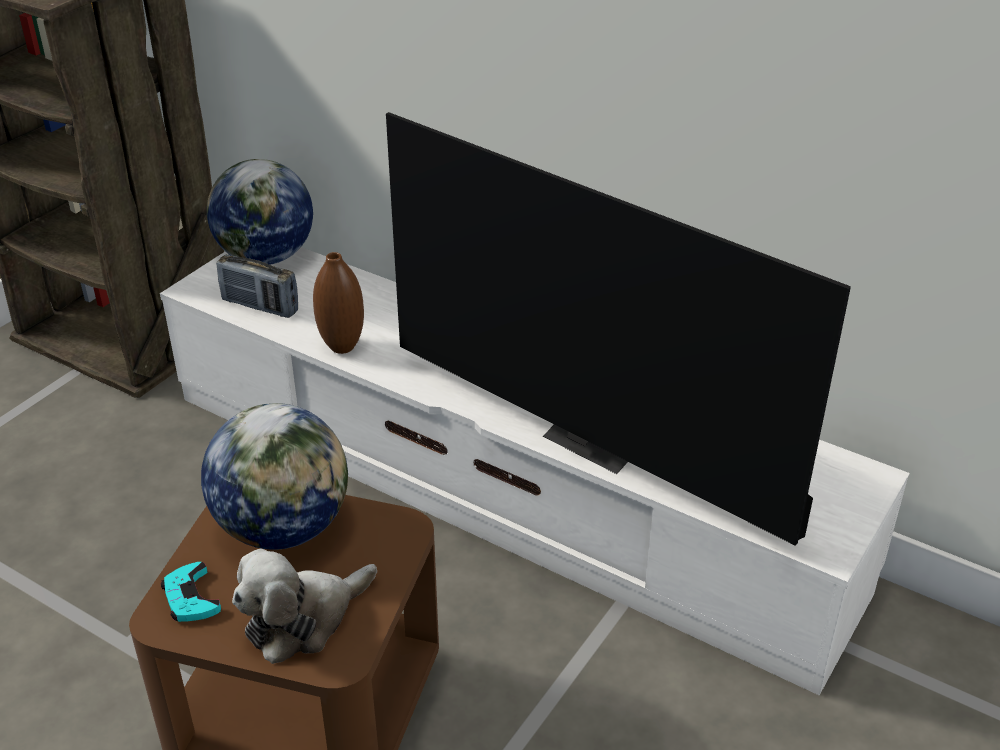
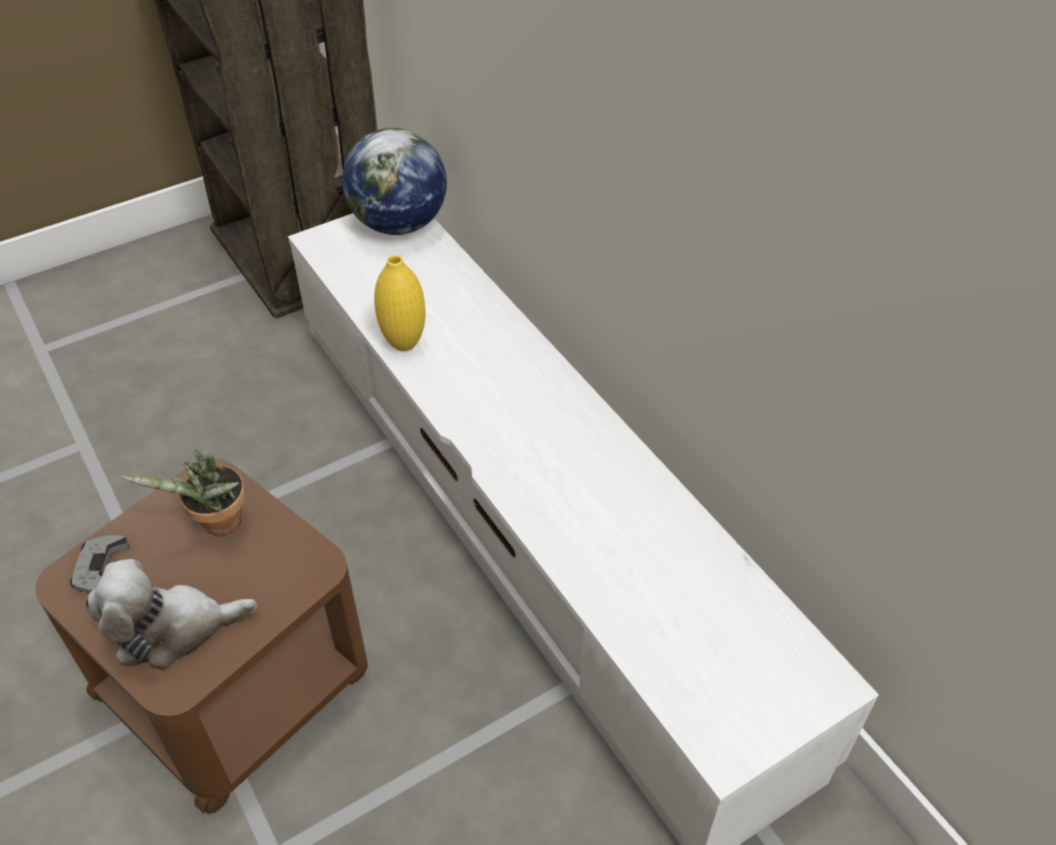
camera: 25 degrees right, 10 degrees up
(190, 598) = (100, 568): turquoise game controller -> grey game controller
(260, 306) = (361, 276): radio -> none
(283, 528) = (218, 525): globe -> potted plant
(342, 347) = (404, 343): brown vase -> yellow vase
(597, 440) = (573, 530): television -> none

